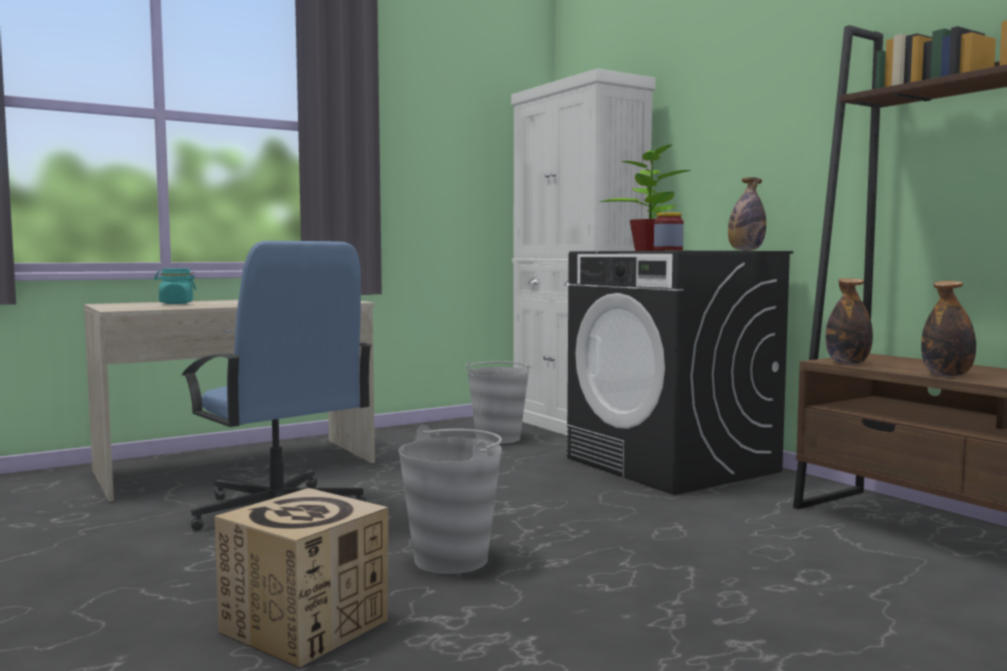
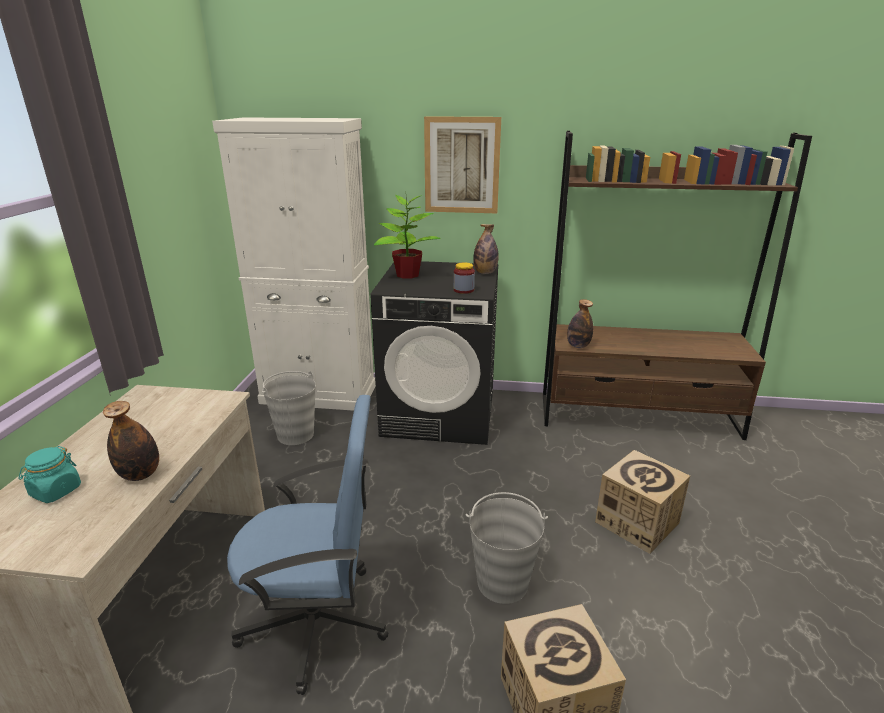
camera: 50 degrees left, 20 degrees up
(722, 601) = (637, 522): none -> cardboard box
(756, 115) = (461, 165): none -> picture
(947, 375) = (637, 349): bottle -> bottle (140, 474)

